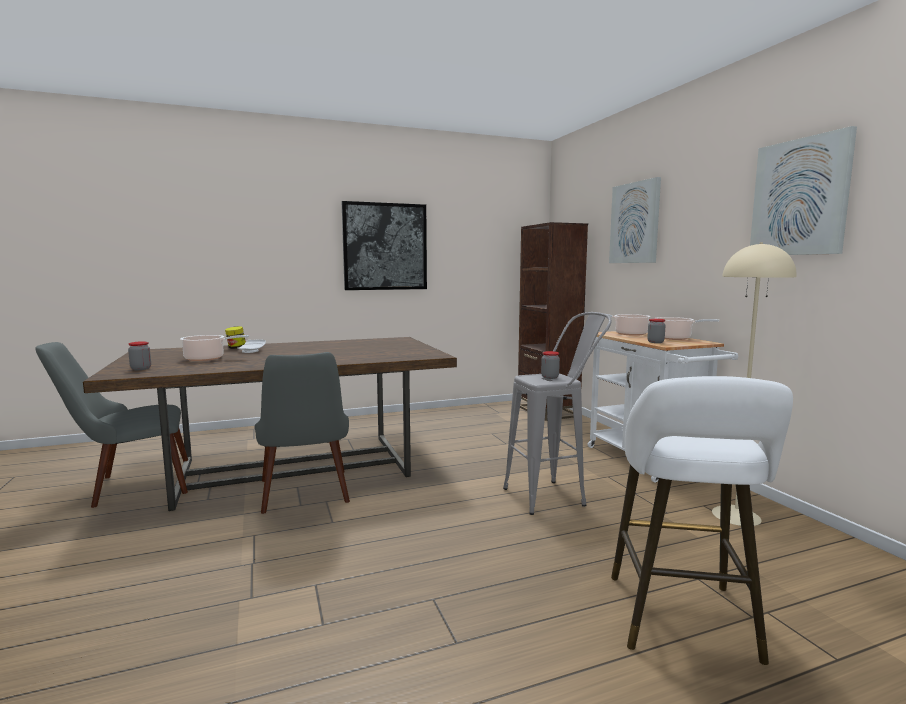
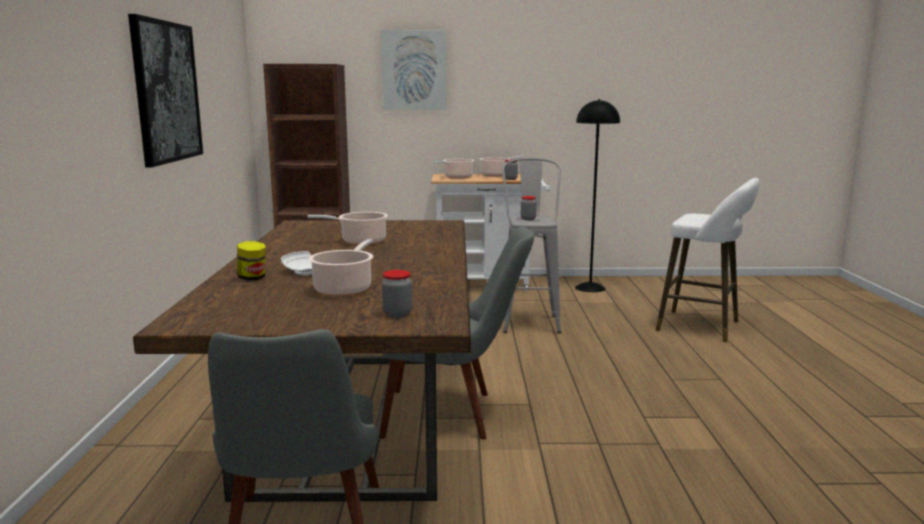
camera: 70 degrees left, 5 degrees up
(346, 350) = (360, 241): none -> cooking pot
(736, 515) = (589, 288): beige floor lamp -> black floor lamp
(800, 197) = (580, 66): picture -> none

